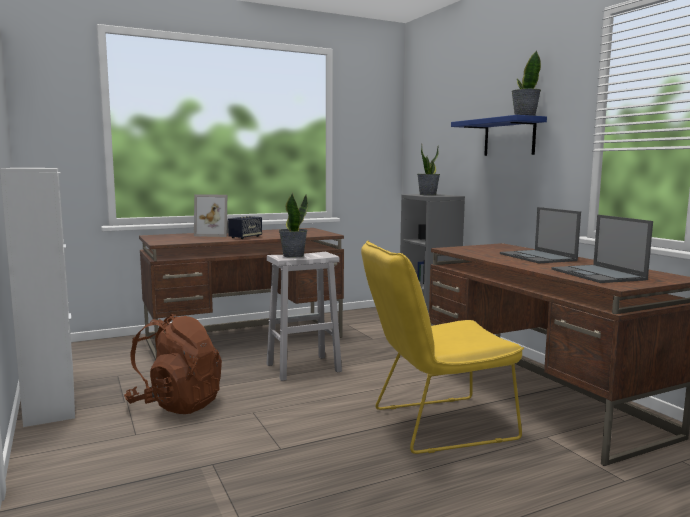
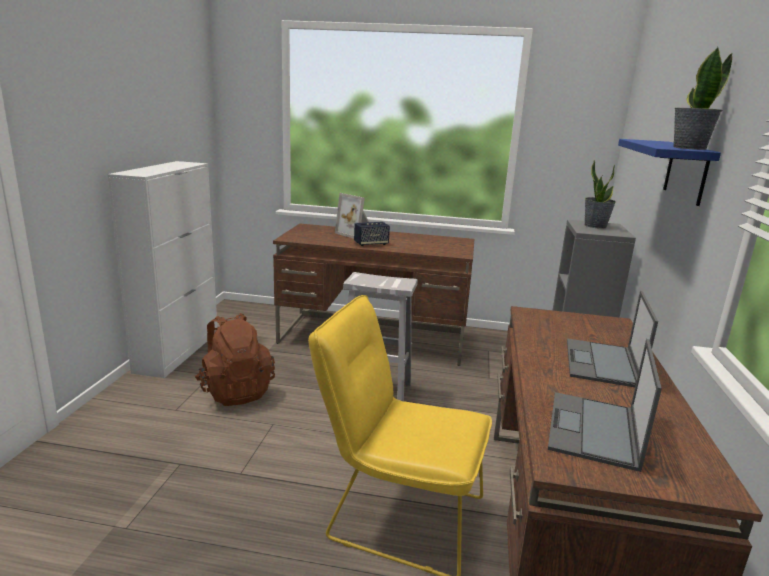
camera: 35 degrees right, 10 degrees up
(293, 256) = (371, 279): potted plant -> none

